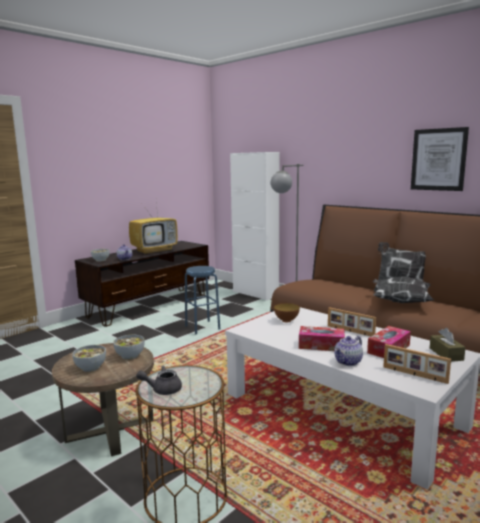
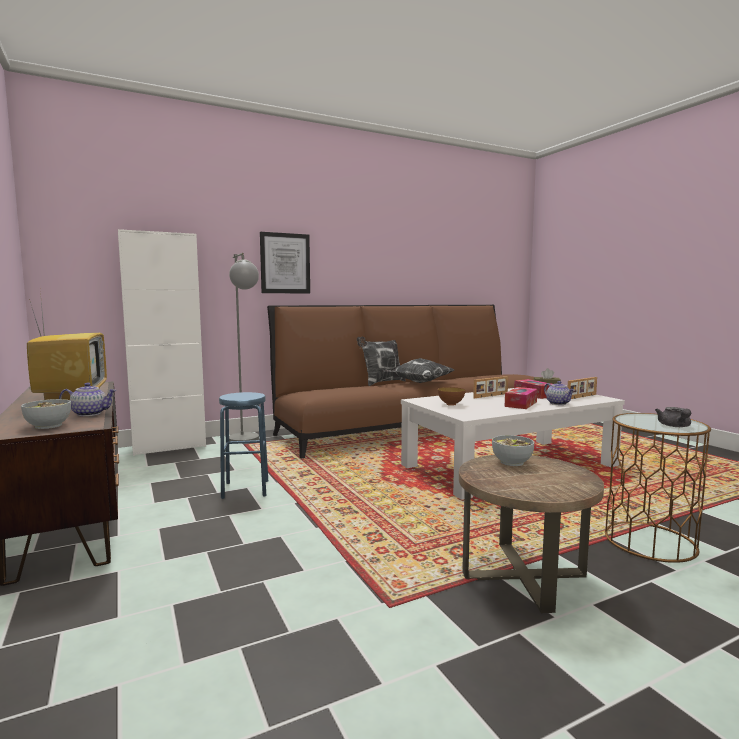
camera: 70 degrees left, 5 degrees down
(90, 367) = (547, 481): bowl -> none
(438, 159) = (378, 258): picture -> picture (285, 263)

